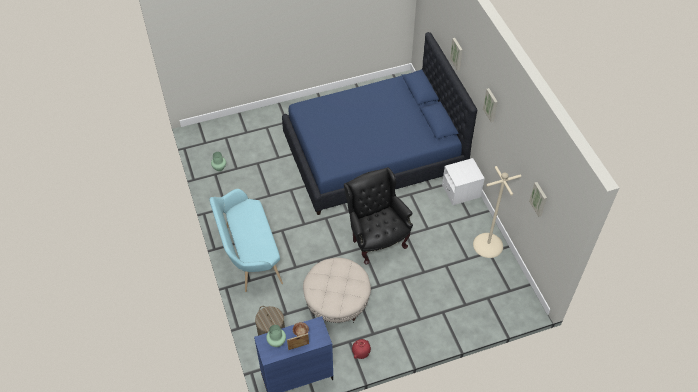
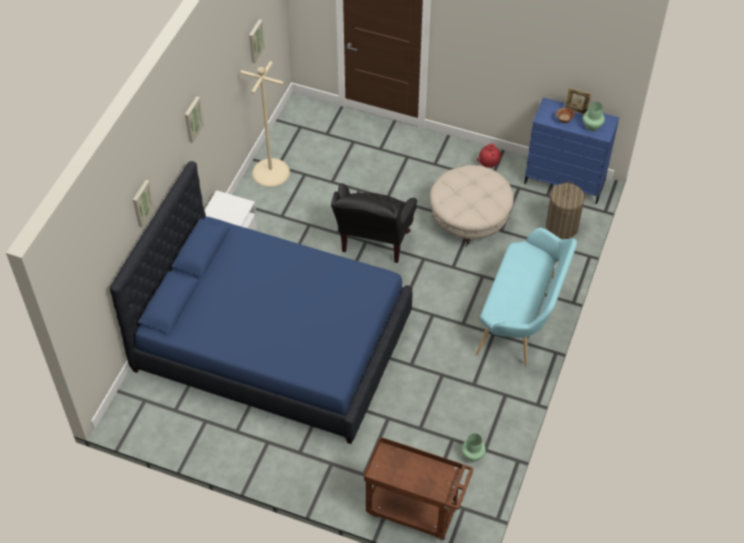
camera: 140 degrees left, 0 degrees up
(226, 126) = (415, 514): none -> brown cart

